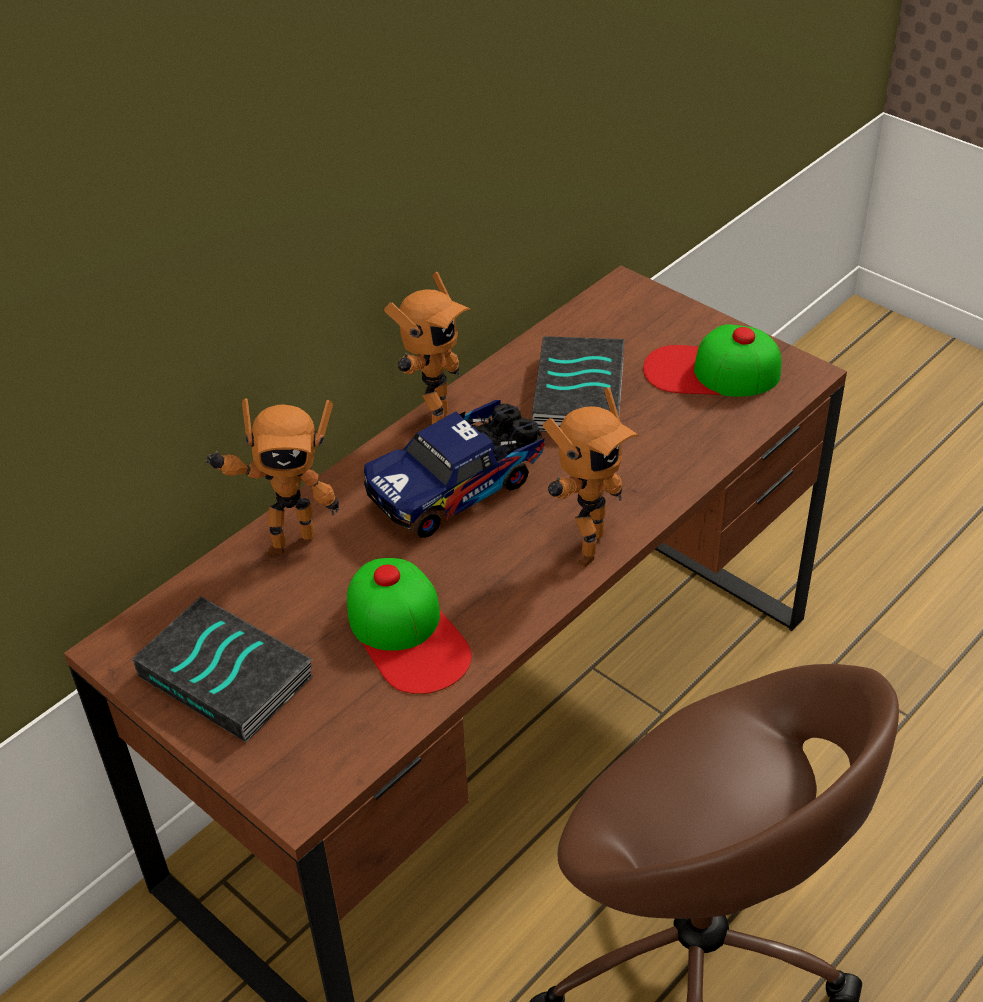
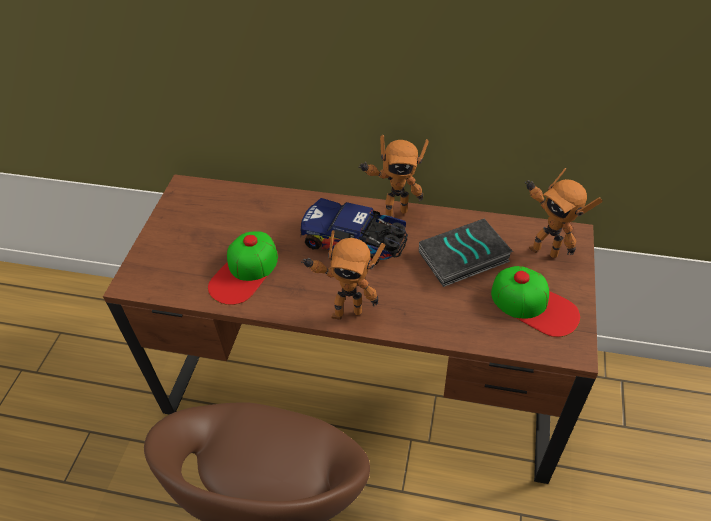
camera: 60 degrees right, 5 degrees up
(229, 675) = (187, 227): book -> none
(287, 539) = (278, 203): toy robot -> toy robot (544, 249)
(711, 371) = (534, 305): cap -> cap turned 150 degrees clockwise

